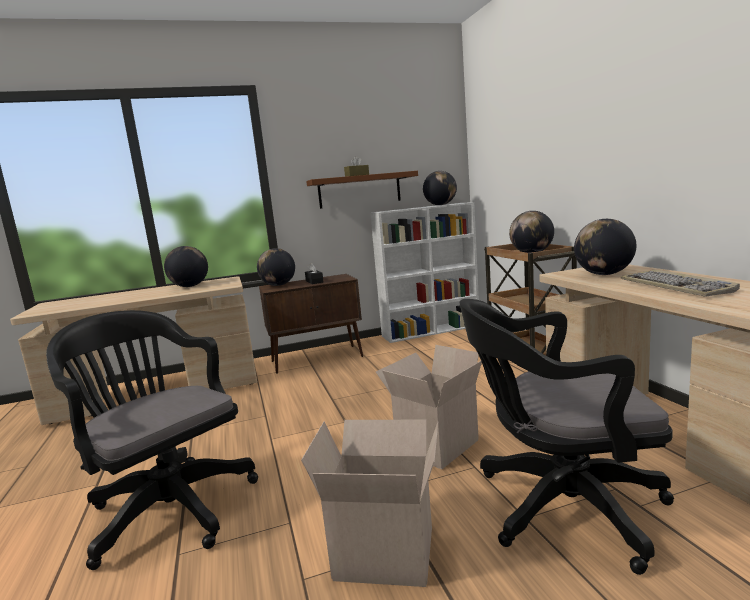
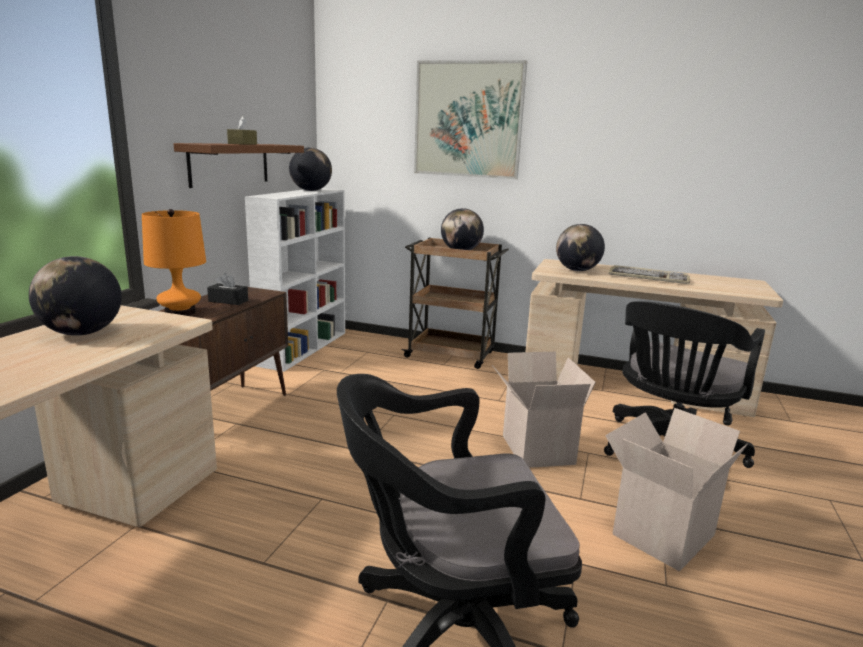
camera: 55 degrees left, 5 degrees up
(278, 285) = (180, 312): globe -> orange table lamp
(550, 122) = (468, 120): none -> picture

